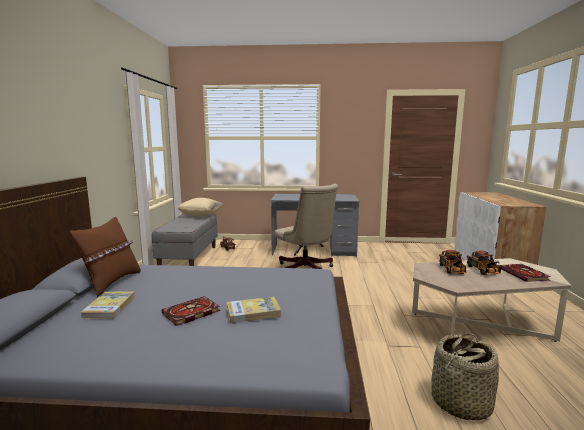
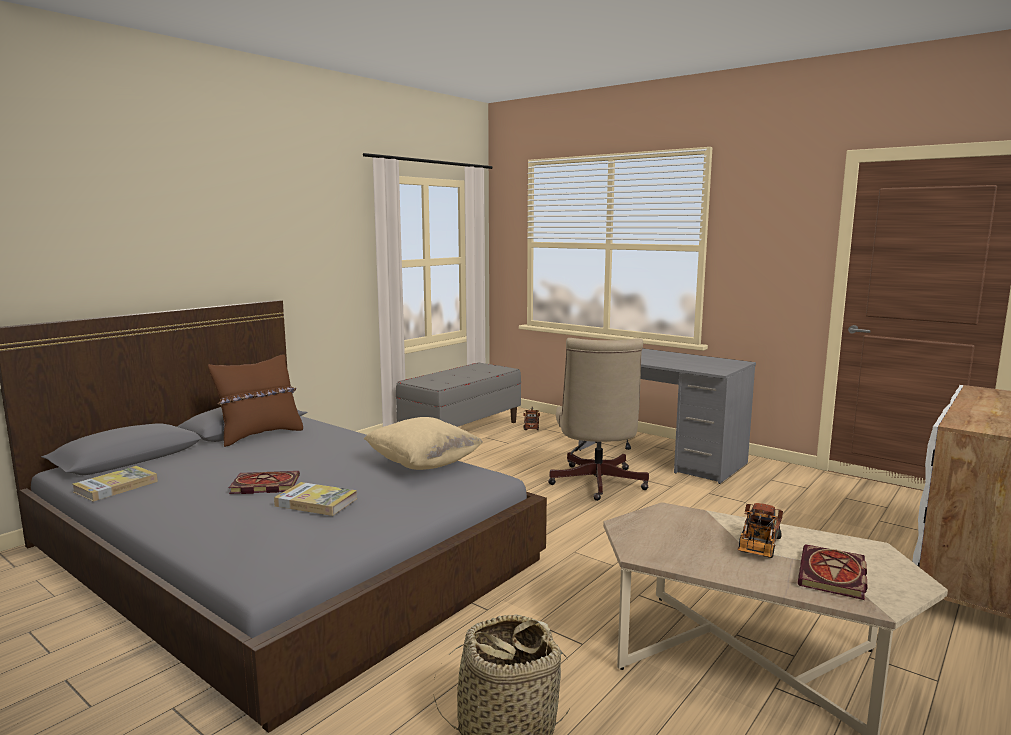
camera: 35 degrees right, 0 degrees up
(109, 307) = (216, 460): book -> book (116, 486)
(200, 216) = (493, 369): beige pillow -> beige pillow (423, 465)
(452, 270) = (698, 530): toy truck -> none

